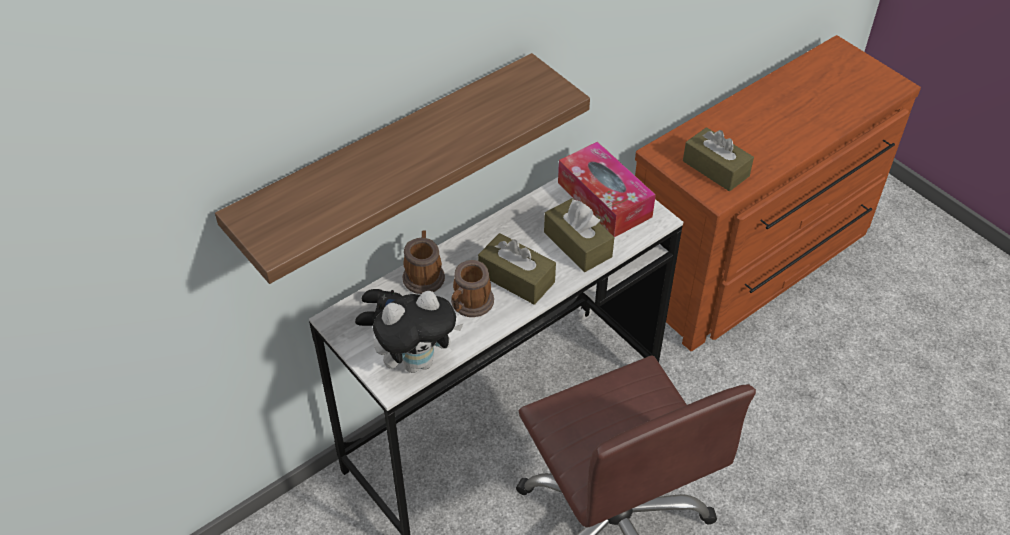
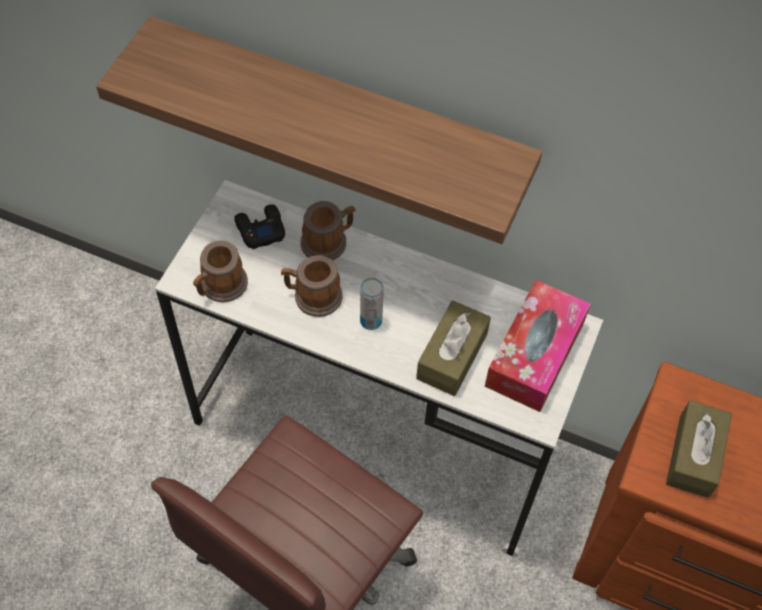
camera: 60 degrees right, 10 degrees up
(418, 361) = (220, 287): plush toy -> mug
(516, 278) = (371, 321): brown tissue box -> can

